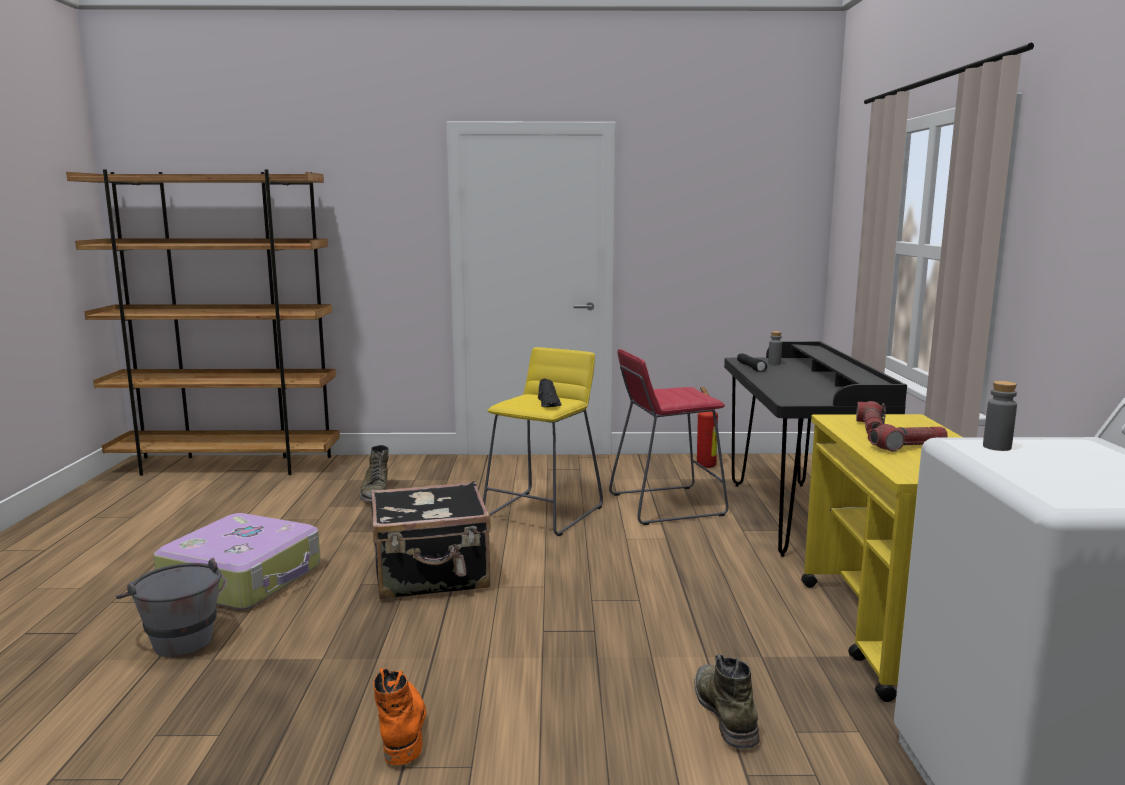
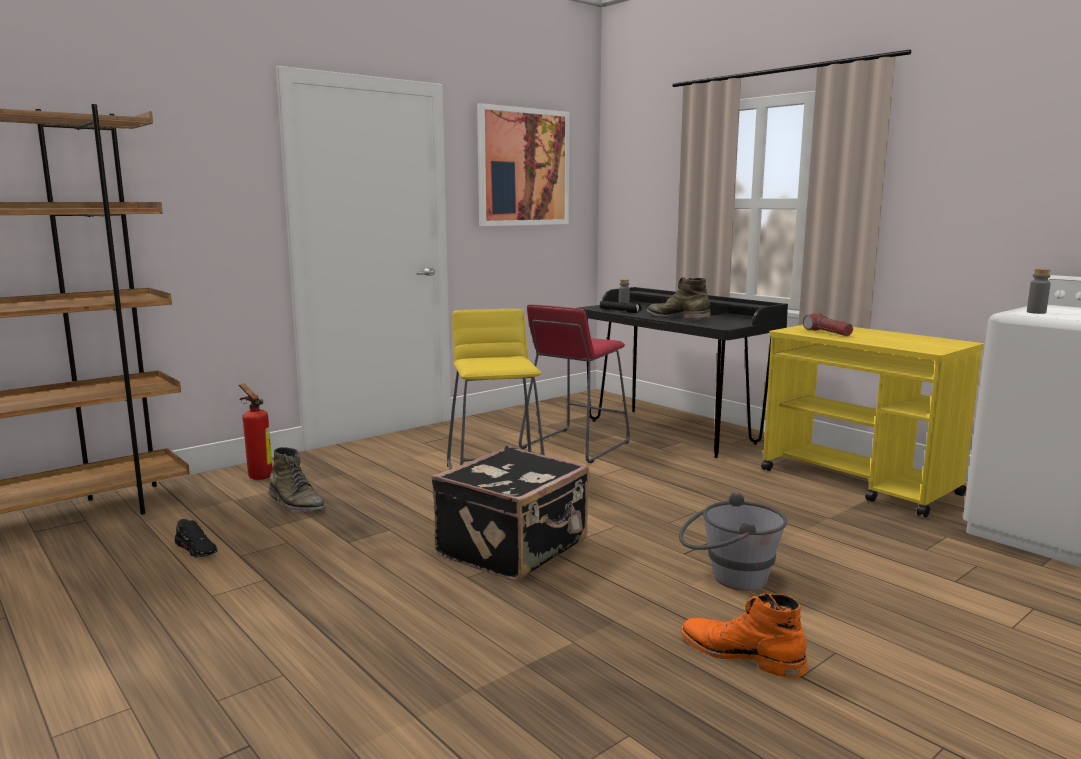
camera: 40 degrees left, 0 degrees up
(177, 639) = (394, 692): grey bucket -> grey bucket (728, 578)
(244, 578) = (334, 616): suitcase -> none
(549, 403) = (511, 361): black shoe -> black shoe (197, 549)
(705, 464) = (540, 411): fire extinguisher -> fire extinguisher (258, 476)
(716, 201) = (523, 167): none -> picture
(725, 712) = (879, 555): green boot -> green boot (678, 317)
(907, 447) = (877, 338): flashlight -> none

